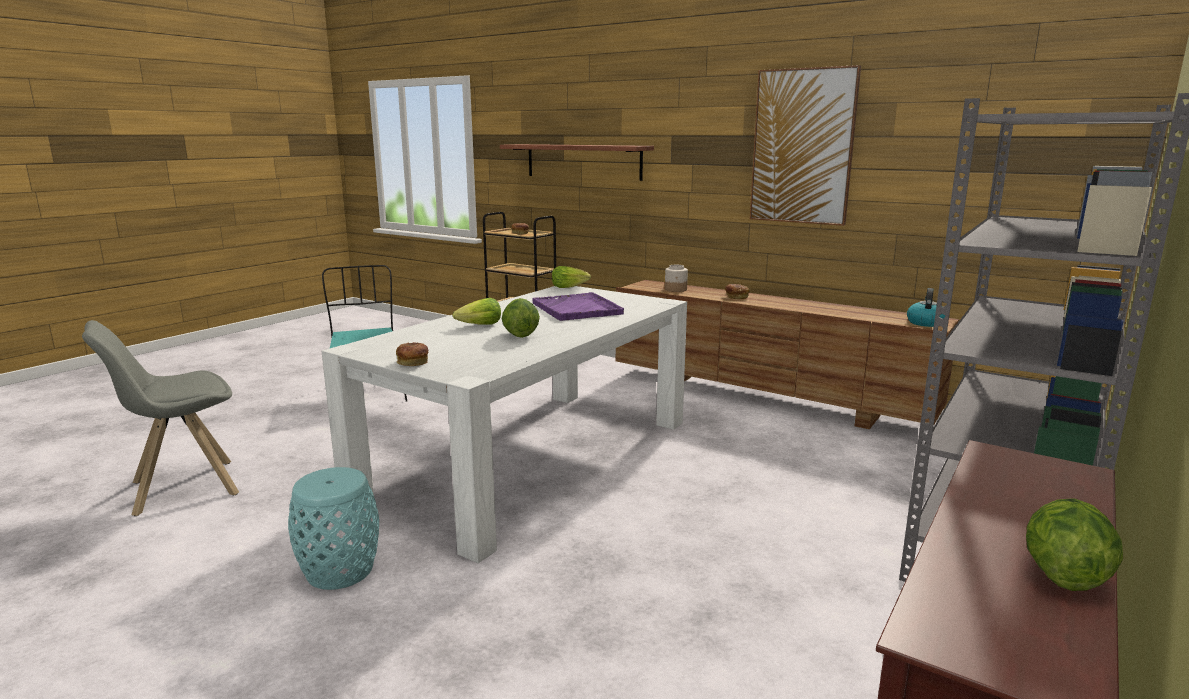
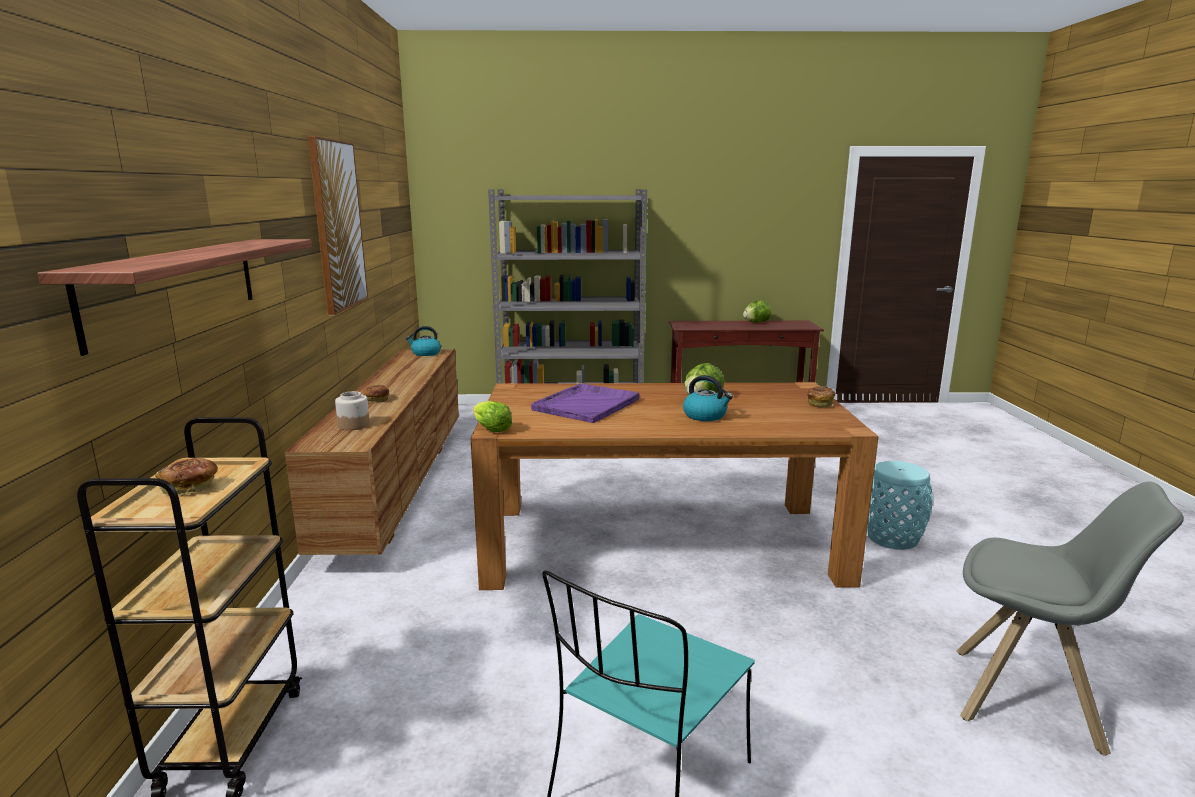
camera: 125 degrees left, 0 degrees up
(480, 325) = (705, 416): lettuce -> kettle
(531, 458) = (660, 542): white dining table -> brown dining table

